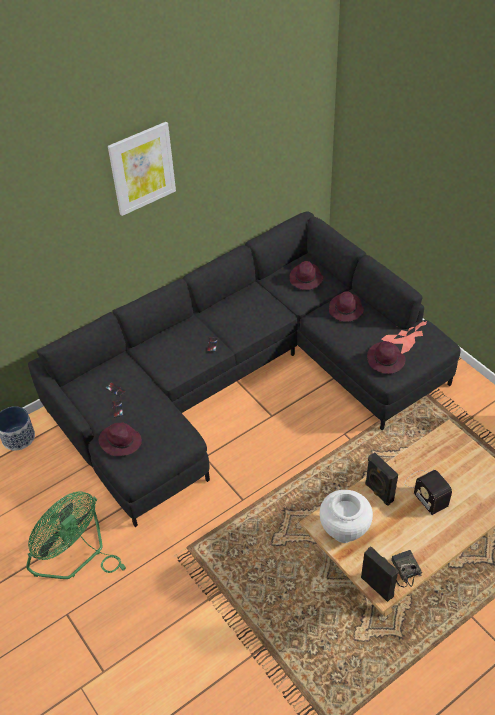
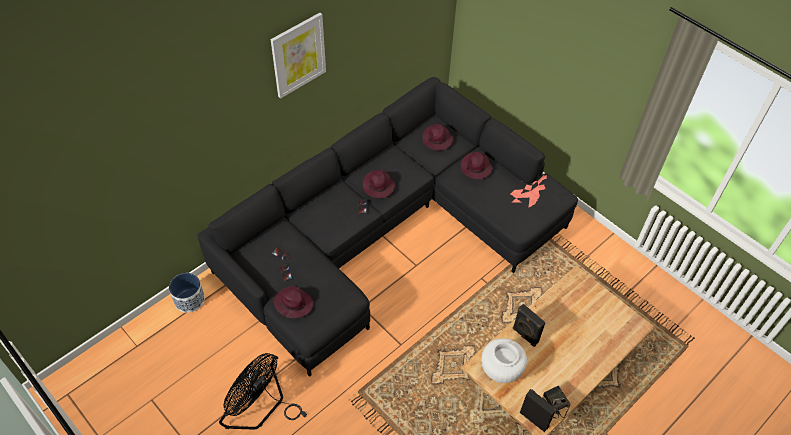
camera: 10 degrees left, 5 degrees up
(80, 555) = (264, 406): green fan -> black fan
(386, 360) = (516, 214): purple hat -> purple hat (378, 186)
(426, 490) = (564, 331): radio -> none

